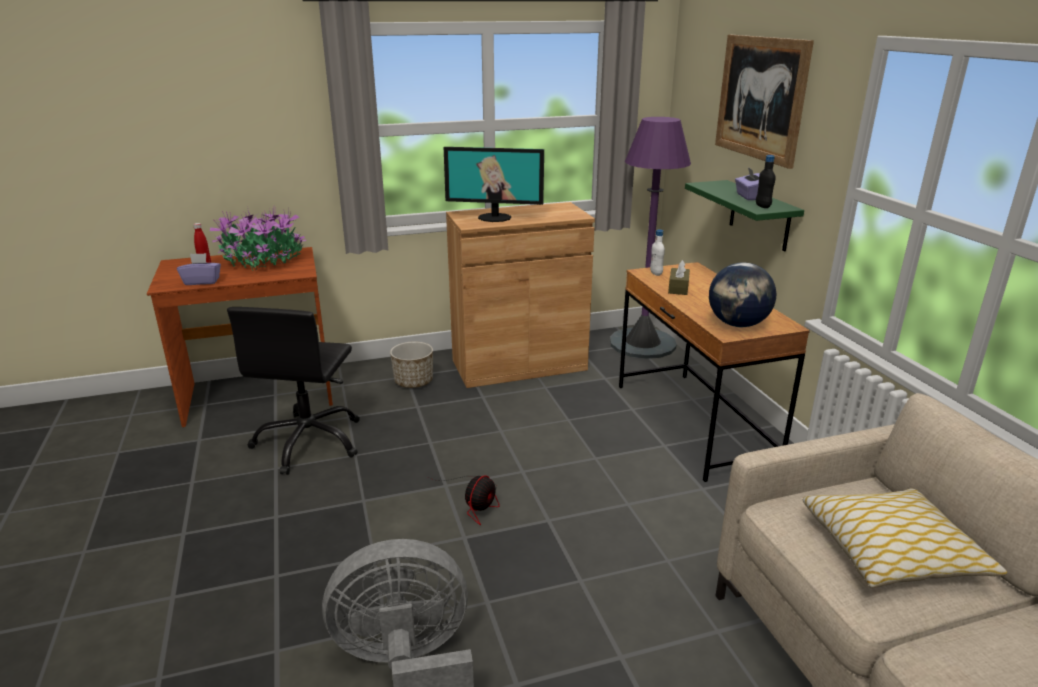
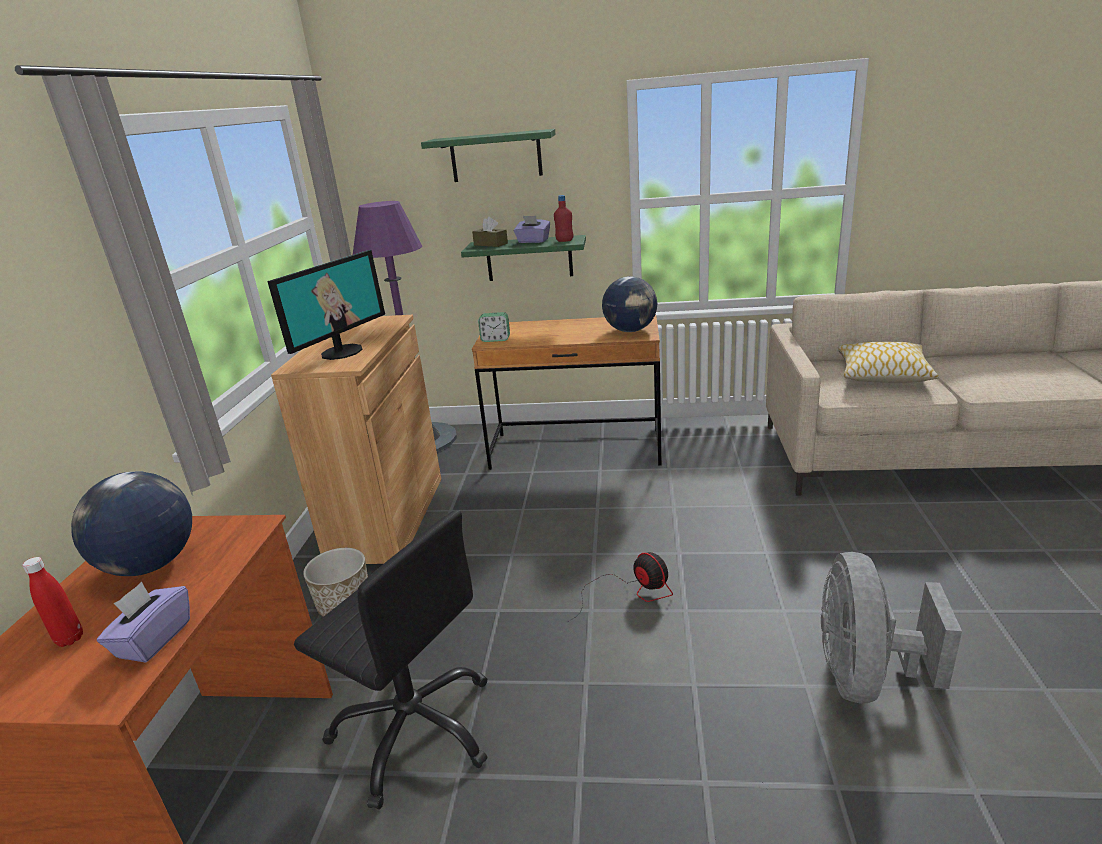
camera: 65 degrees left, 0 degrees up
(264, 263) = (150, 565): potted plant -> globe
(656, 273) = (495, 339): white bottle -> alarm clock
(678, 288) = (538, 337): brown tissue box -> brown tissue box (490, 244)
(760, 98) = (496, 156): picture -> green shelf
(762, 206) = (564, 241): black bottle -> red bottle

